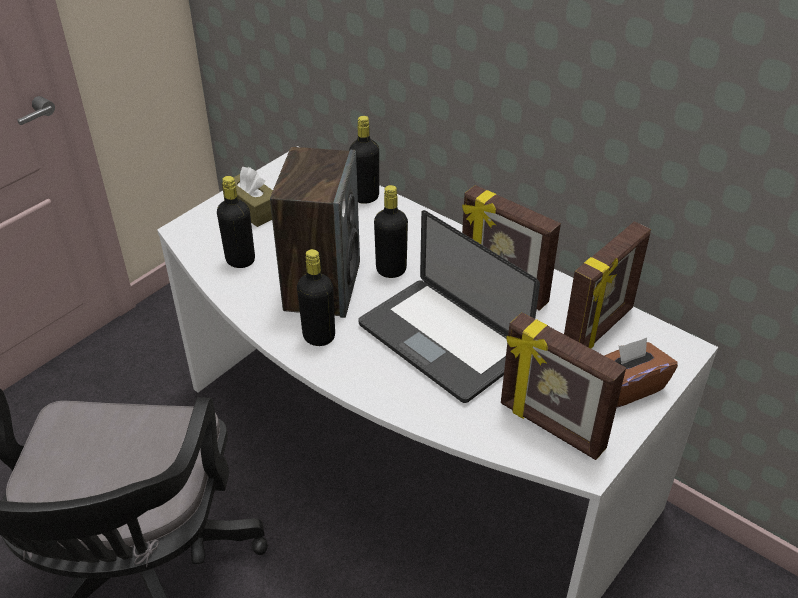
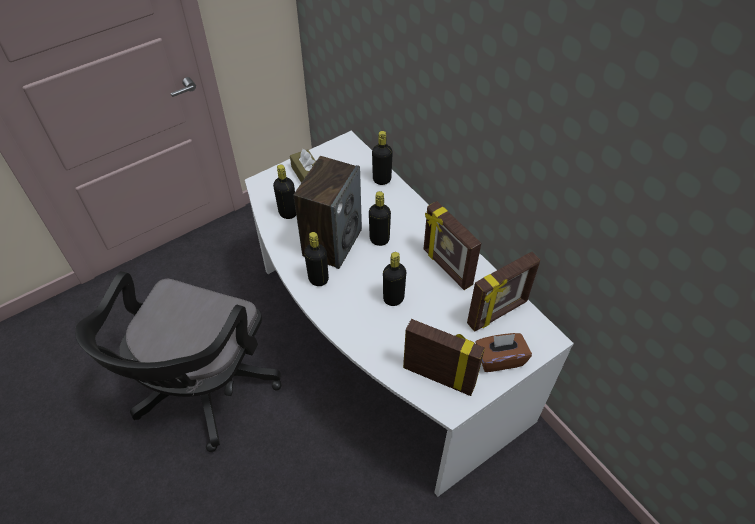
camera: 15 degrees right, 10 degrees up
(442, 341) = (393, 298): laptop -> black bottle
(550, 427) = (439, 376): picture frame -> picture frame turned 150 degrees clockwise

